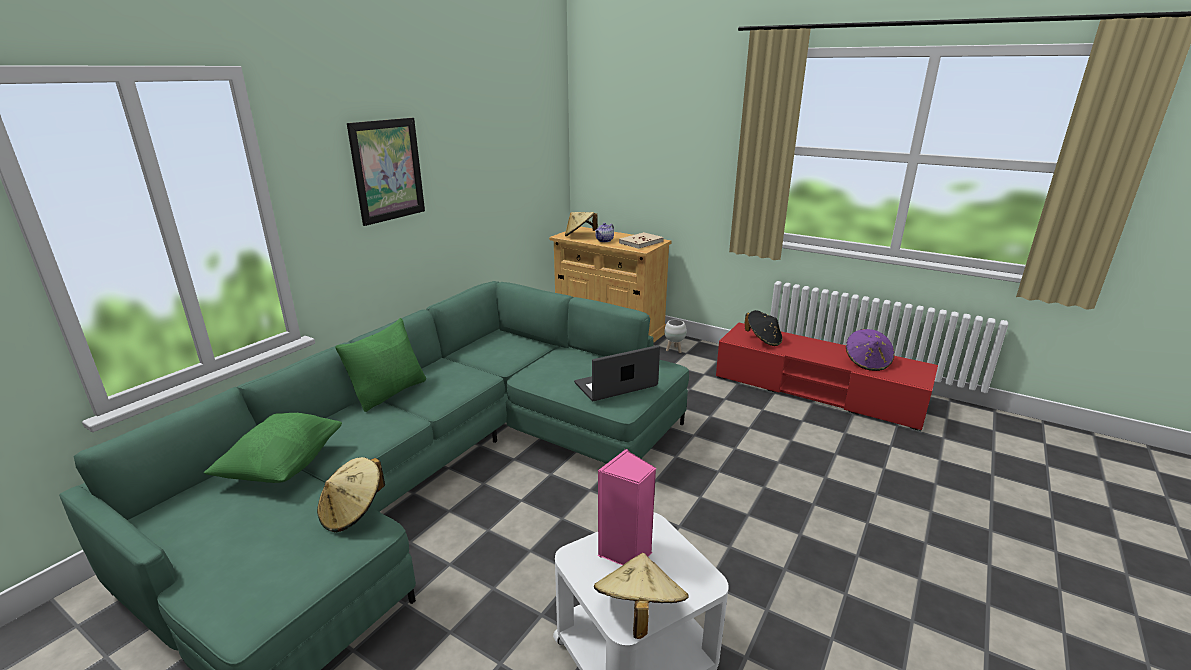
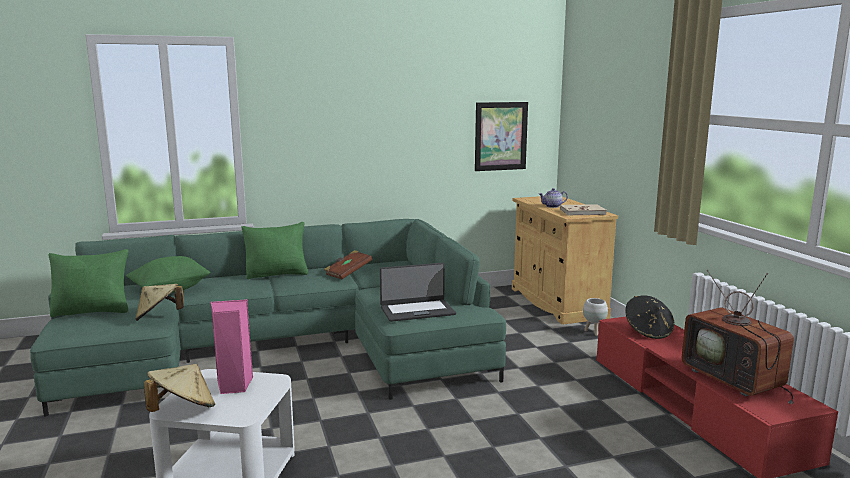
camera: 40 degrees right, 10 degrees down
(227, 550) = (93, 311): none -> green pillow
(388, 170) = (339, 115): picture -> picture (501, 136)
(469, 364) = (348, 273): none -> brown book
(579, 235) = (540, 200): beige hat -> none
(616, 385) = (417, 310): laptop -> laptop turned 150 degrees clockwise
(867, 362) = (736, 380): purple hat -> television

